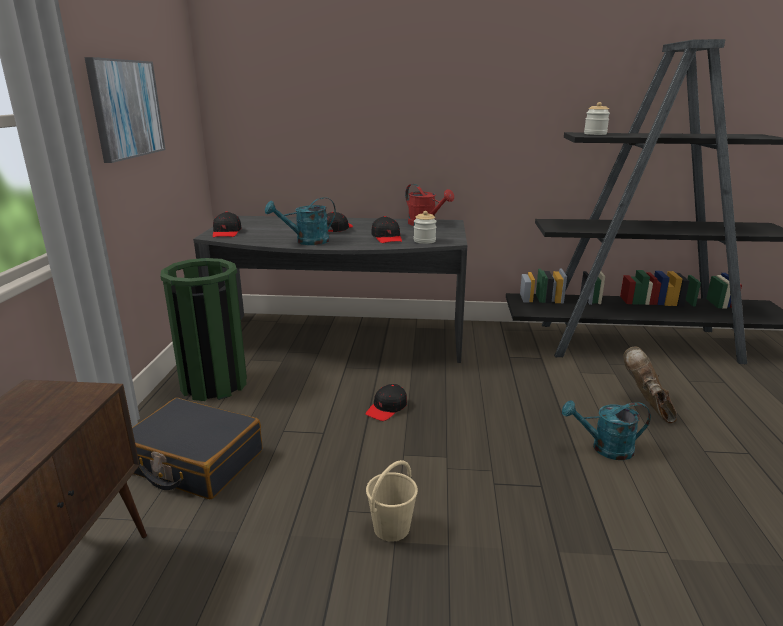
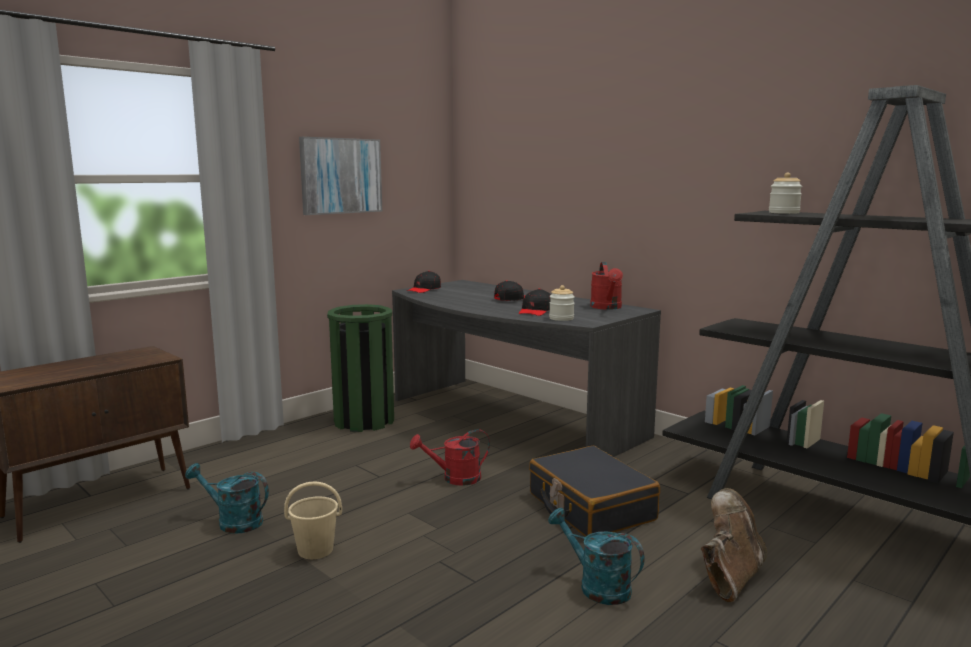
camera: 40 degrees right, 10 degrees down
(194, 461) = (275, 461): black suitcase -> black suitcase (590, 507)
(306, 242) = (461, 303): turquoise watering can -> turquoise watering can (233, 522)
(387, 408) = (455, 478): black cap -> red watering can

